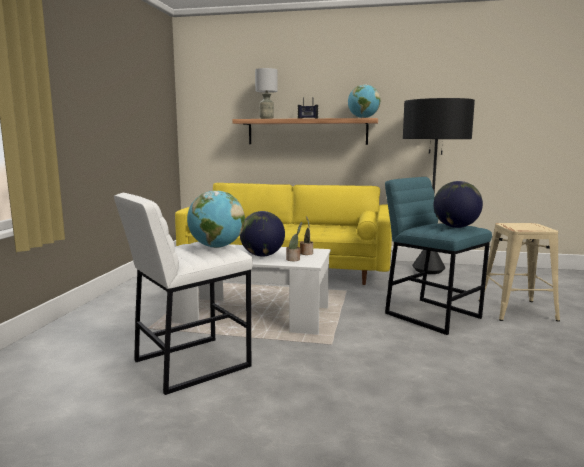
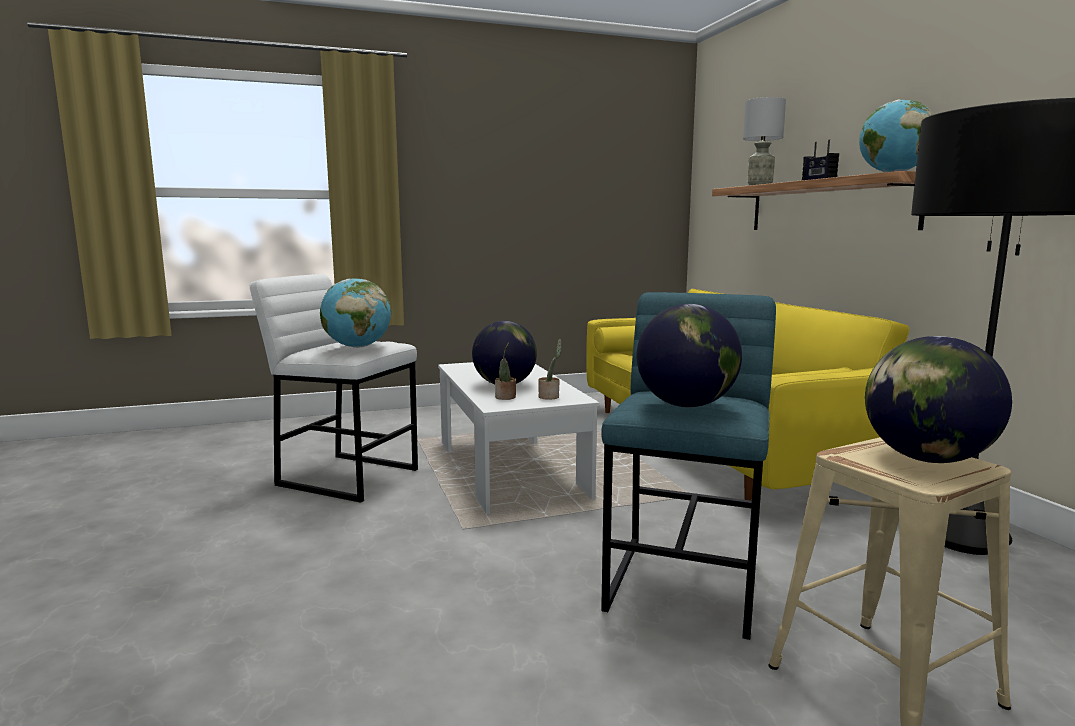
camera: 60 degrees right, 0 degrees up
(524, 225) = (927, 459): none -> globe

